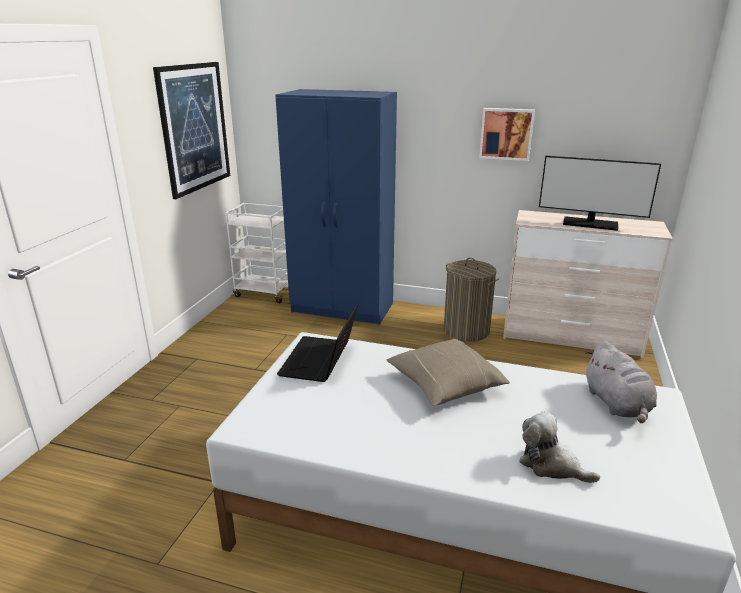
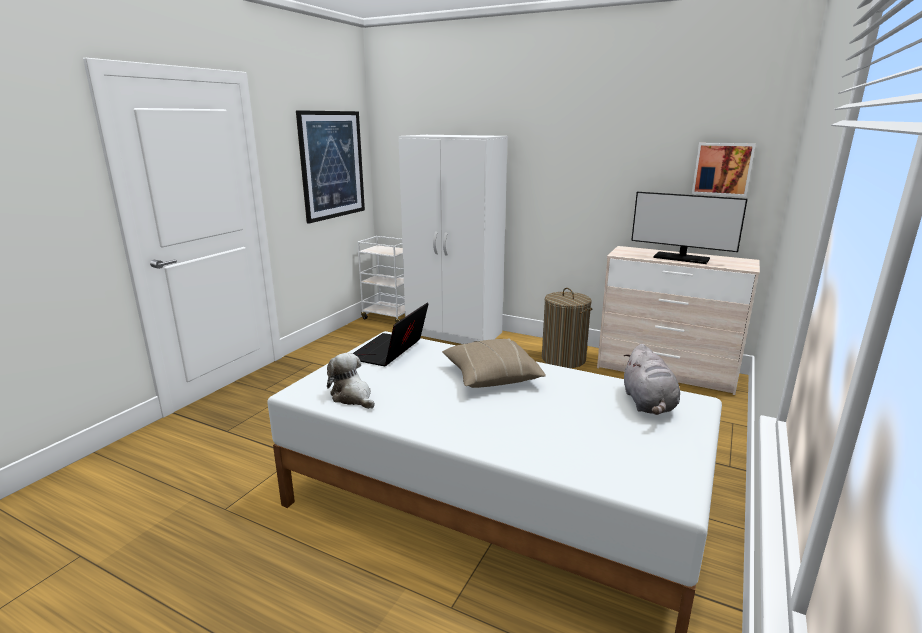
camera: 10 degrees right, 5 degrees down
(343, 308) = (454, 333): blue wardrobe -> white wardrobe
(506, 134) = (606, 174): picture -> picture (722, 169)
(551, 465) = (558, 442): plush toy -> plush toy (352, 397)

